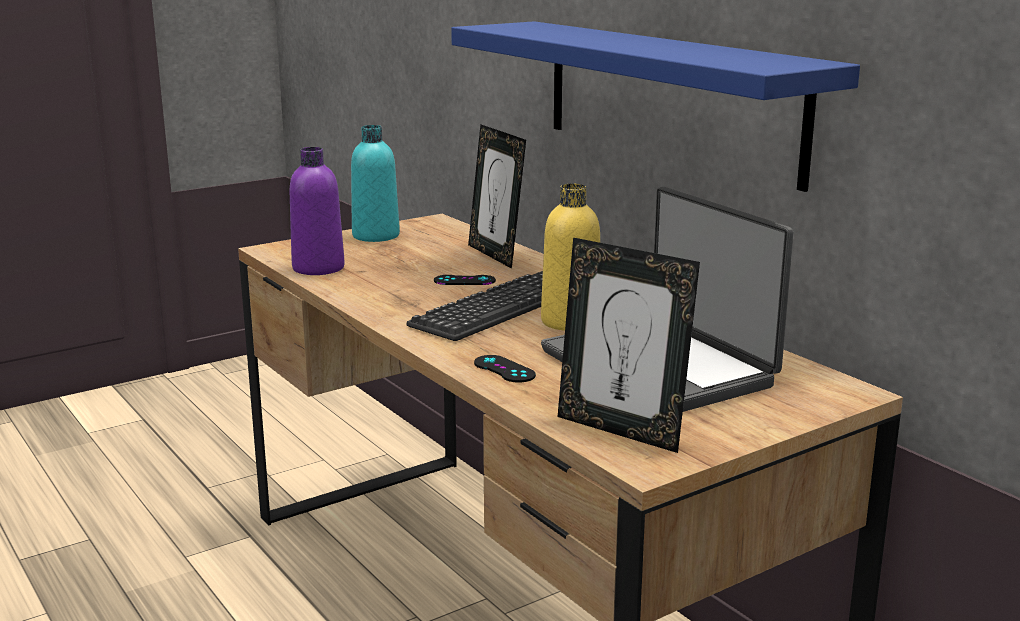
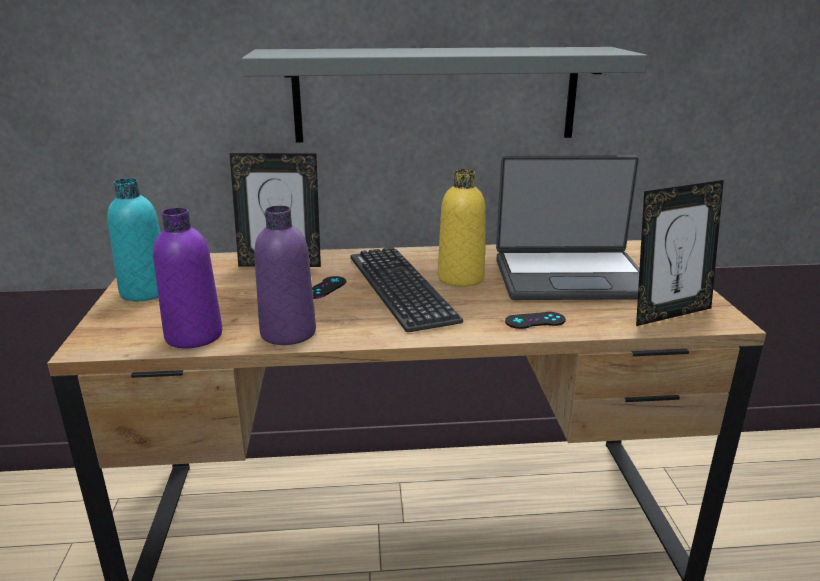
camera: 60 degrees left, 5 degrees up
(357, 291) = (288, 333): none -> purple bottle
(669, 98) = (436, 94): blue shelf -> grey shelf

